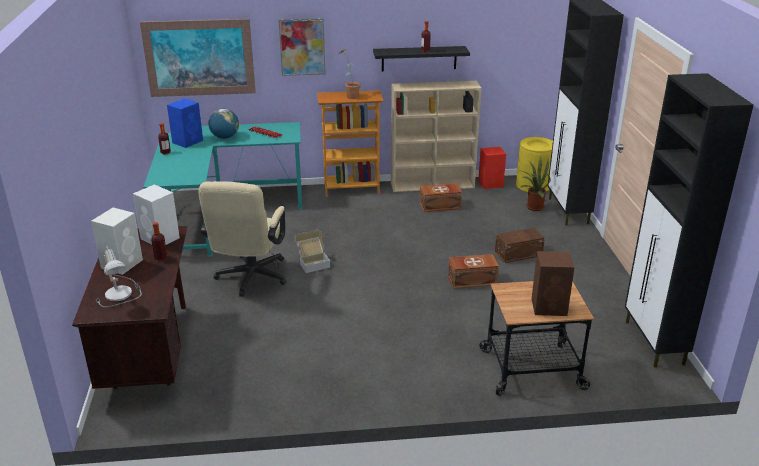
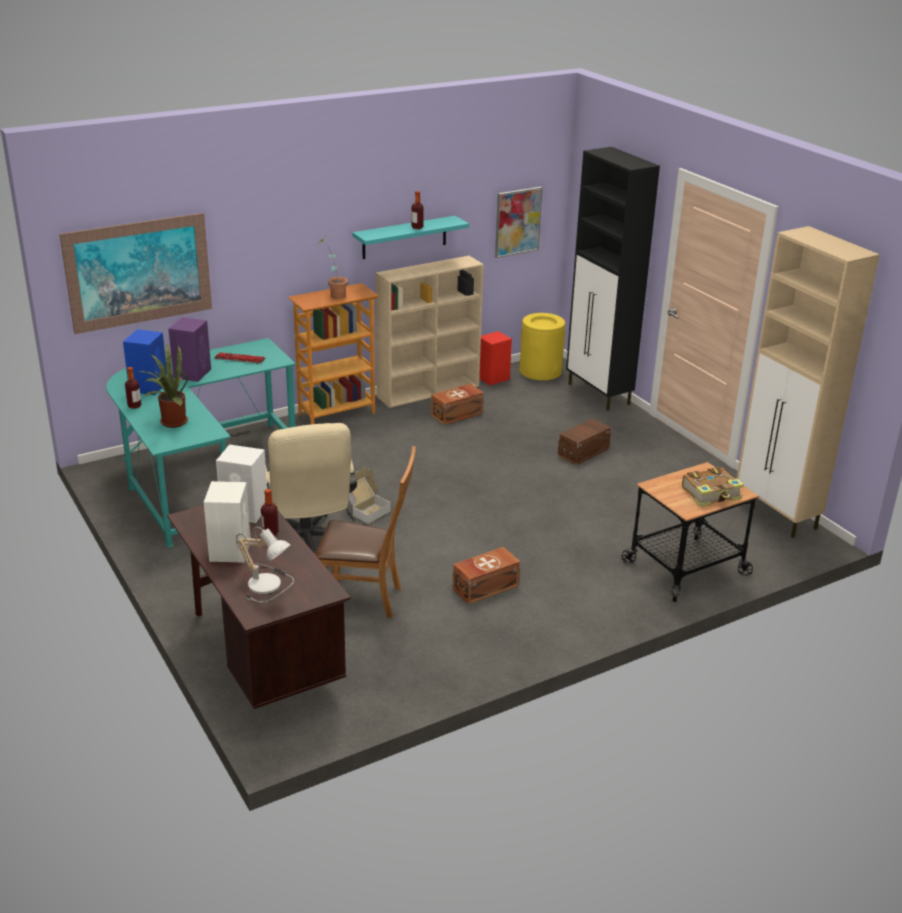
camera: 25 degrees left, 0 degrees up
(225, 137) = (193, 373): globe -> purple speaker
(257, 329) = (367, 599): none -> brown chair
(302, 47) = (268, 240): picture -> picture (517, 222)
(419, 58) = (404, 237): black shelf -> turquoise shelf
(471, 280) = (556, 491): brown storage box -> brown storage box (484, 587)
(533, 207) = (558, 396): potted plant -> potted plant (171, 422)
(550, 307) = (711, 494): brown speaker -> book
(654, 343) = (777, 515): black cabinet -> beige cabinet

